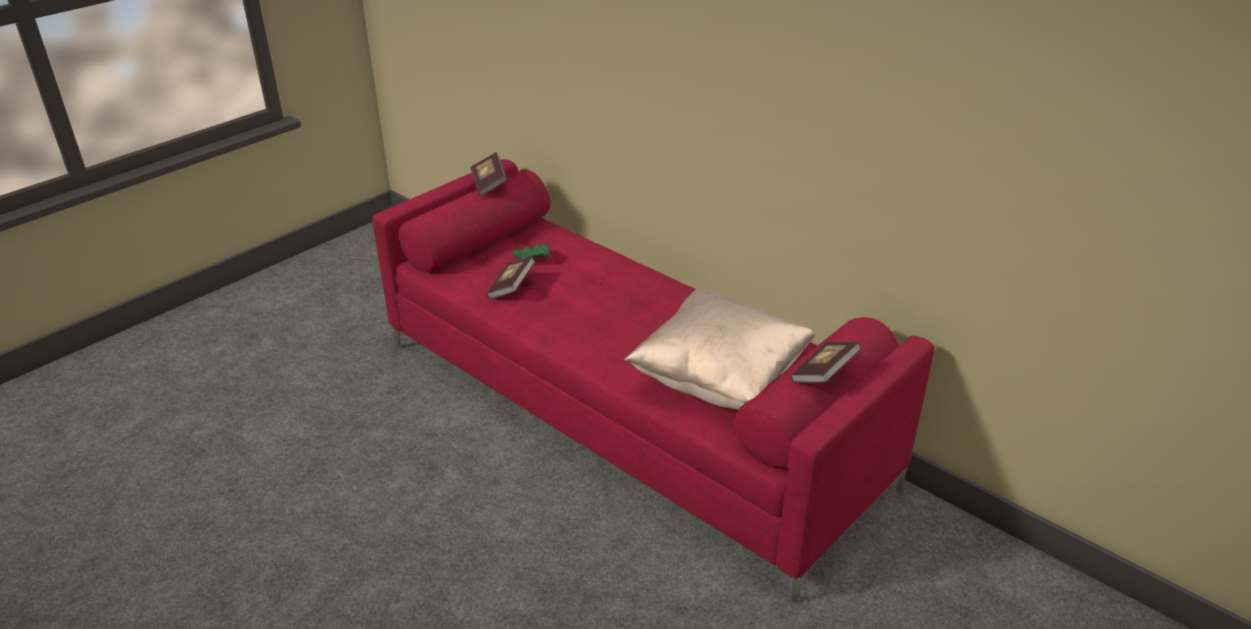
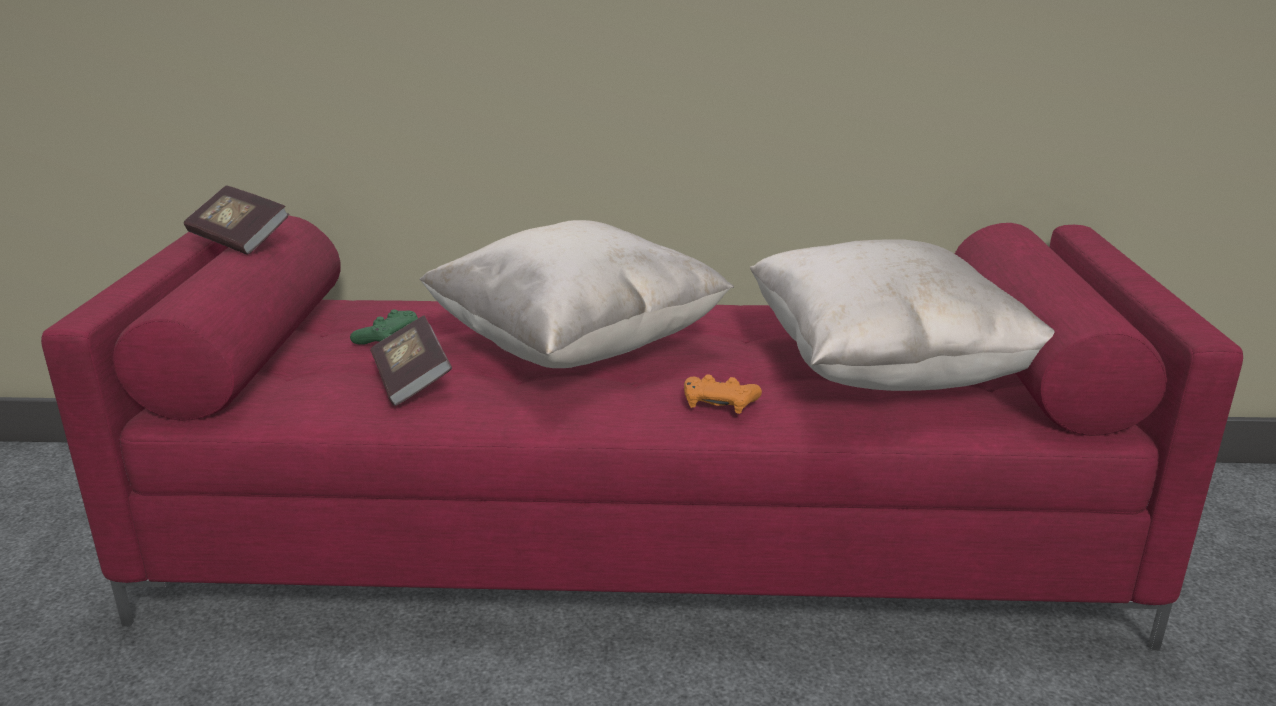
camera: 40 degrees left, 10 degrees down
(602, 299) = (577, 347): none -> beige pillow
(614, 359) = (719, 402): none -> orange game controller
(824, 373) = (1081, 276): book -> none

